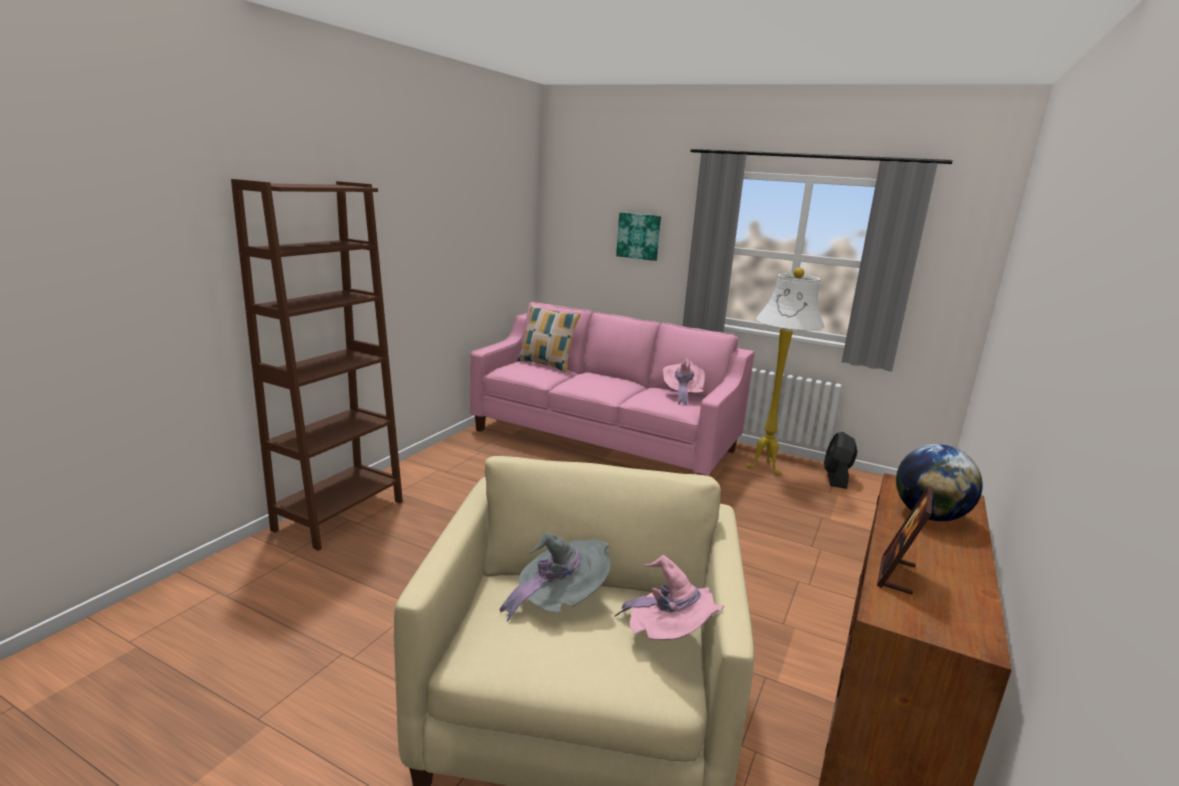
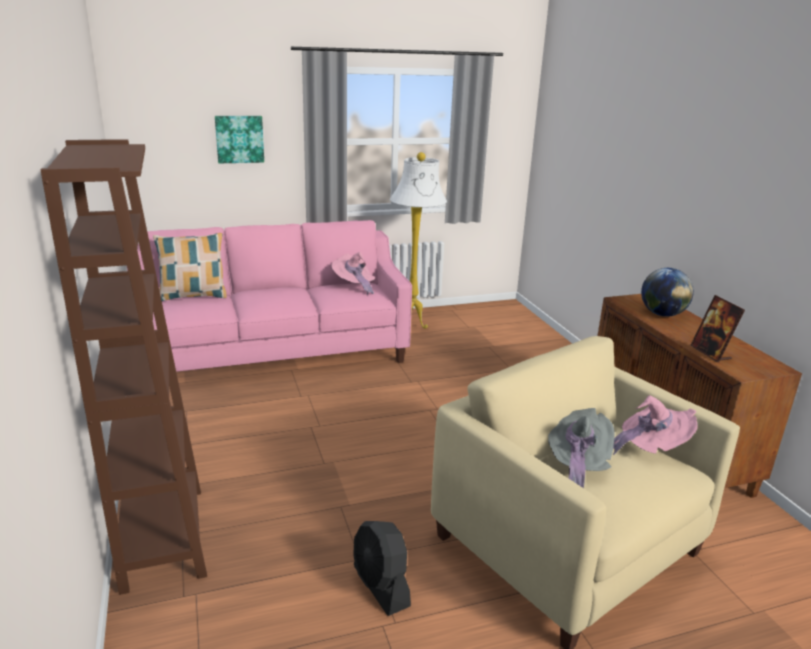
camera: 45 degrees left, 5 degrees up
(836, 478) = (457, 315): black fan -> black fan (381, 586)

